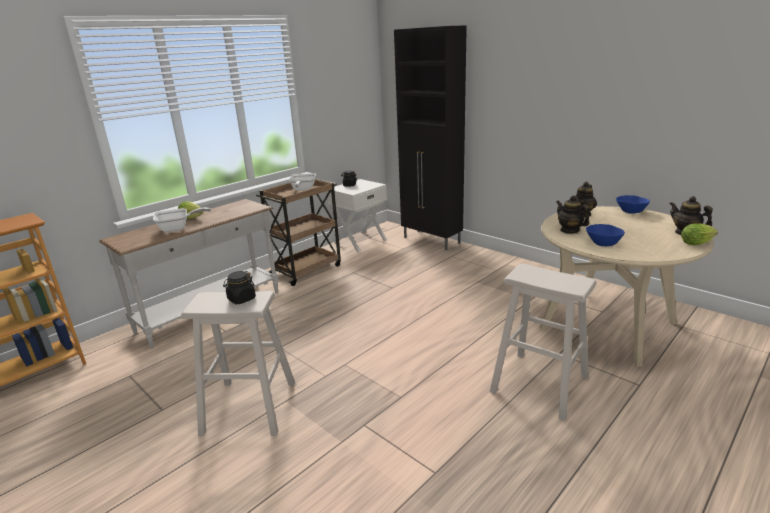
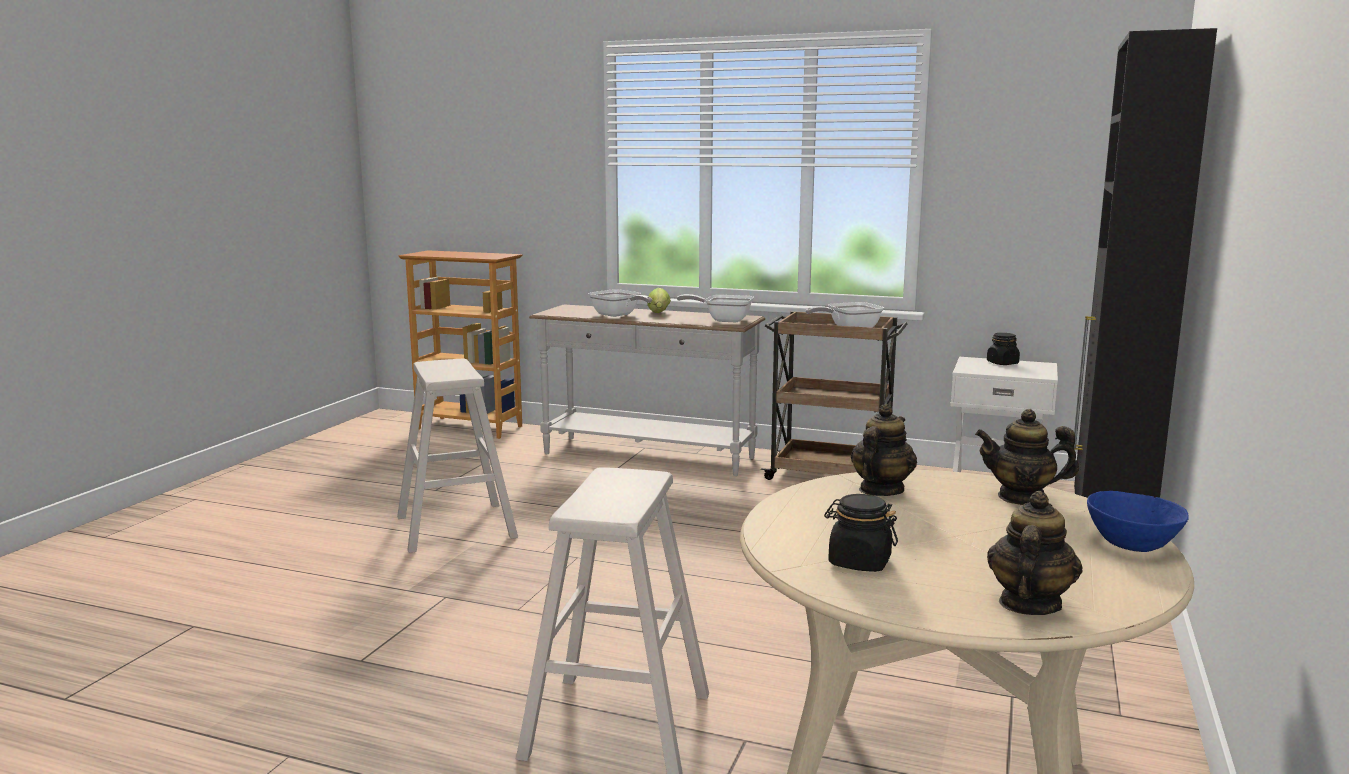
camera: 65 degrees right, 10 degrees down
(241, 299) = (454, 372): black jar -> black jar (859, 562)
(242, 207) = (723, 320): none -> frying pan
(603, 243) = (828, 519): blue bowl -> none
(698, 243) = (949, 615): lettuce -> none

